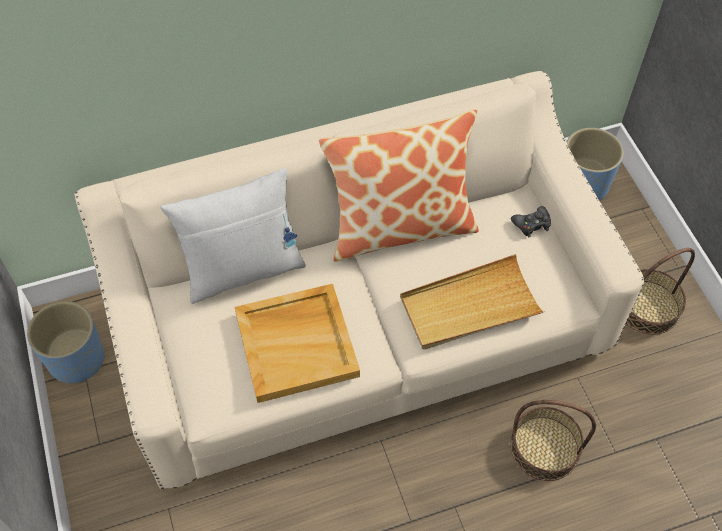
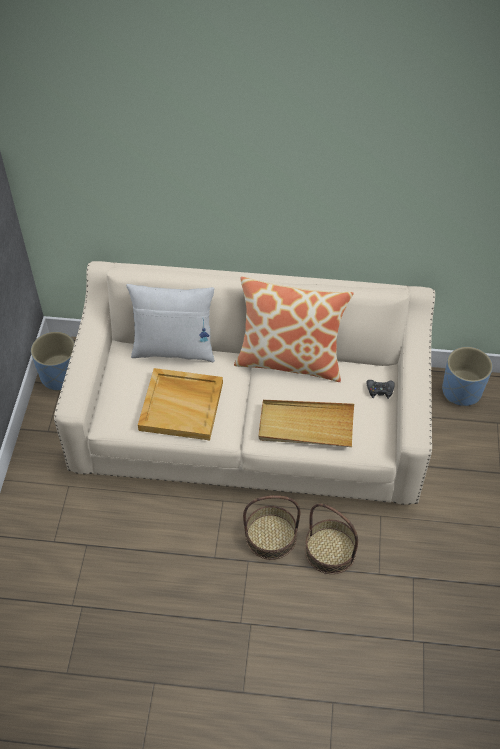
camera: 25 degrees right, 5 degrees down
(647, 307) = (460, 490): basket -> basket (271, 536)

